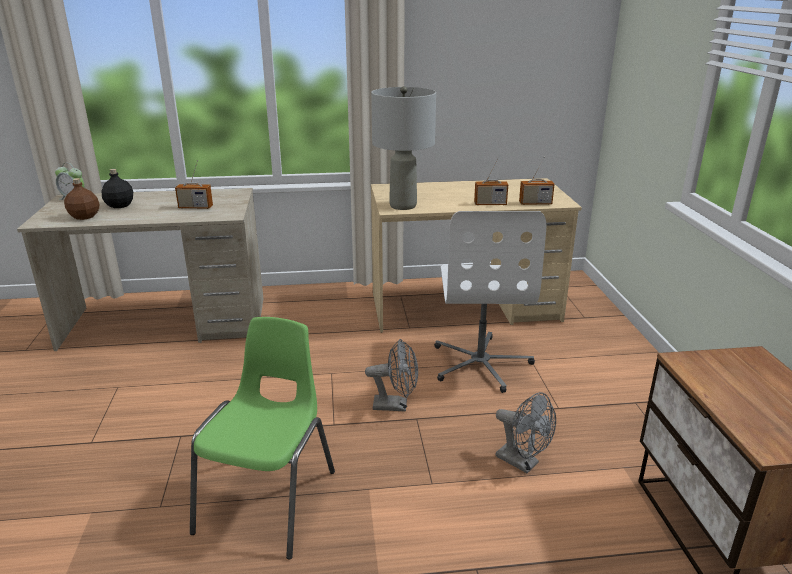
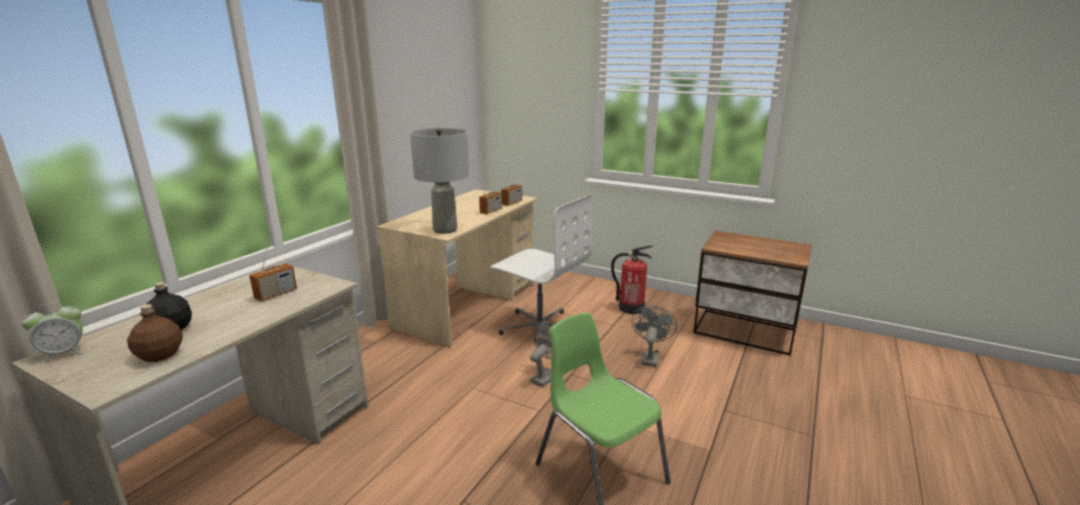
camera: 55 degrees left, 5 degrees down
(523, 463) = (650, 357): grey fan -> grey fan turned 60 degrees counterclockwise
(621, 406) = (631, 308): none -> fire extinguisher

